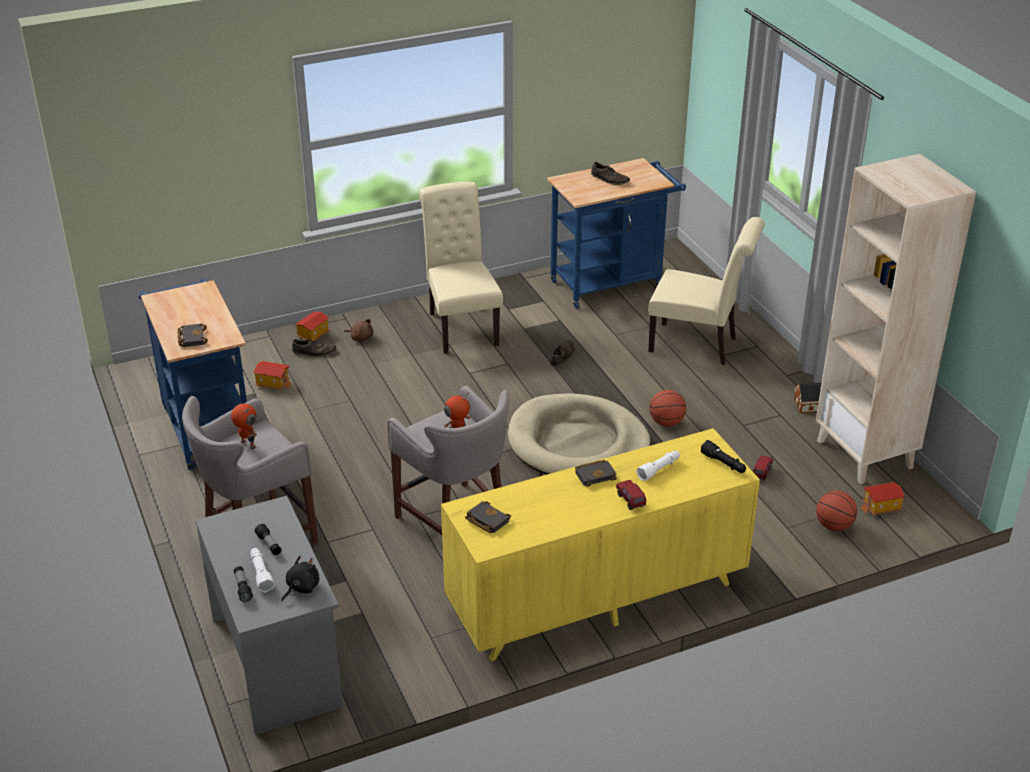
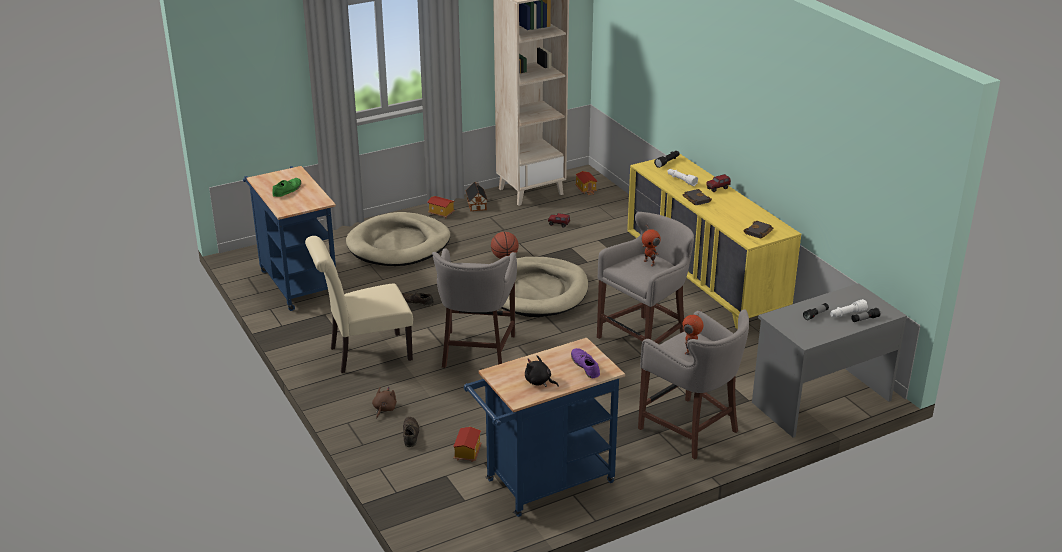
camera: 95 degrees left, 5 degrees down
(191, 337) = (585, 366): black book -> purple shoe
(301, 587) = (851, 297): black plush toy -> black plush toy (539, 382)
(313, 335) = (379, 439): toy house -> toy house (441, 214)
(450, 394) = (476, 352): none -> grey stool
(610, 179) = (287, 190): brown shoe -> green shoe
(698, 345) = (399, 244): beige chair -> beige dog bed
(833, 526) = (608, 204): basketball -> none

